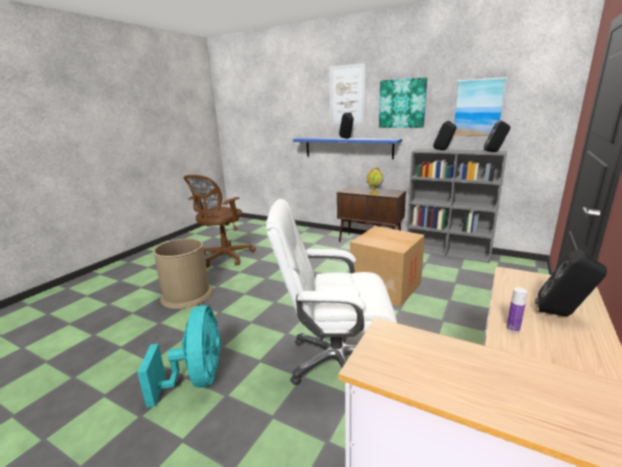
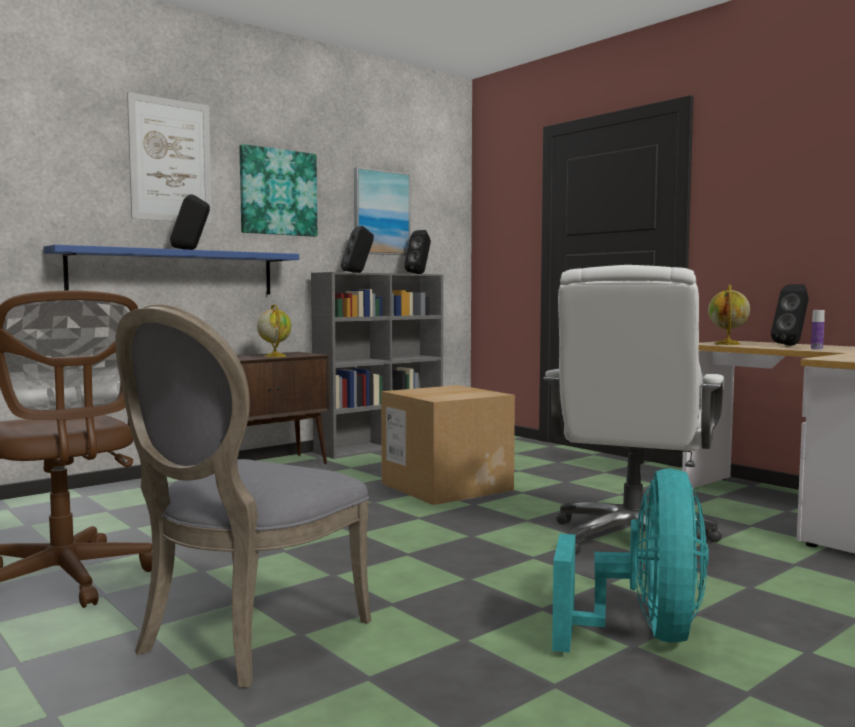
camera: 70 degrees left, 15 degrees down
(187, 295) = (244, 637): brown trash can -> grey chair
(197, 379) = (644, 635): turquoise fan -> turquoise fan turned 90 degrees clockwise
(521, 283) = (728, 344): none -> globe

